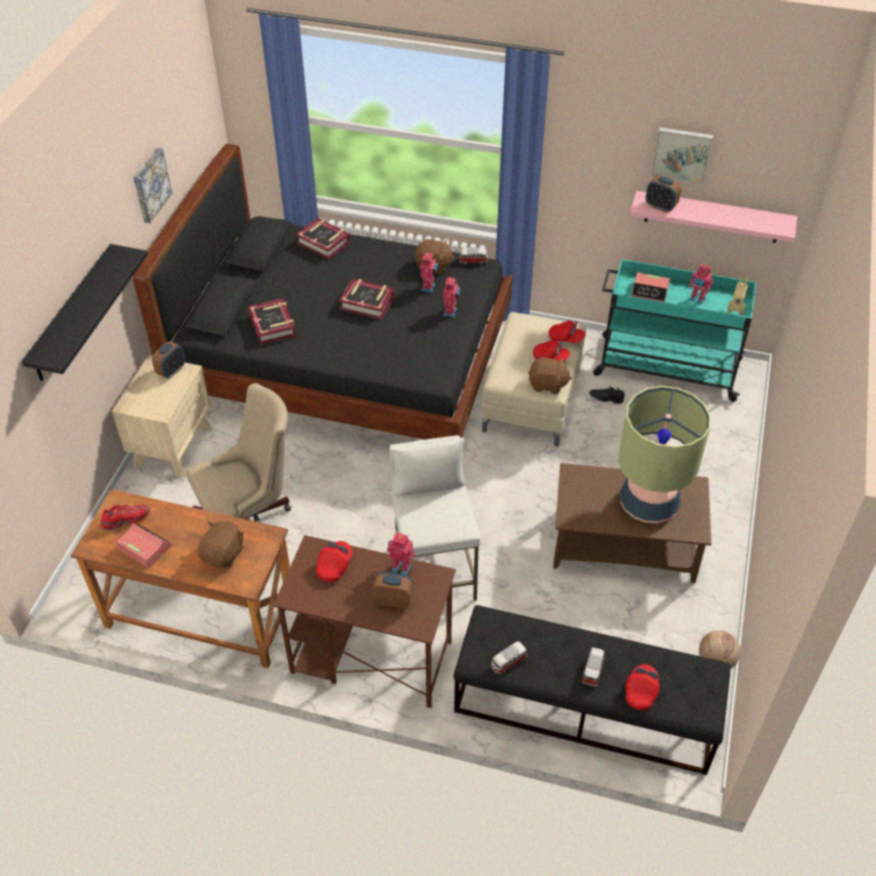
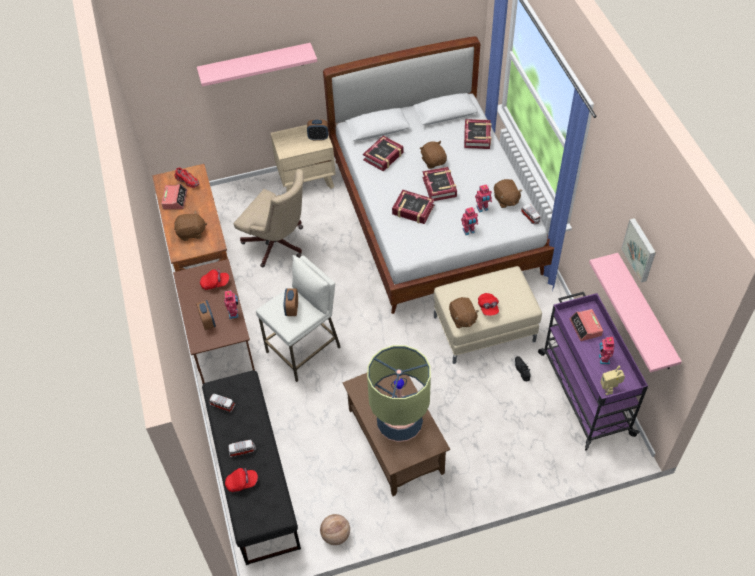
camera: 60 degrees right, 5 degrees up
(73, 314) = (255, 64): black shelf -> pink shelf
(150, 184) = (370, 26): picture -> none
(323, 291) = (433, 161): none -> brown plush toy
(344, 363) = (434, 216): black bed -> white bed
(380, 338) = (413, 210): none -> book
(566, 338) = (514, 307): red cap -> none
(660, 206) = (611, 274): alarm clock -> alarm clock (292, 309)
(665, 368) = (584, 392): turquoise cart -> purple cart

